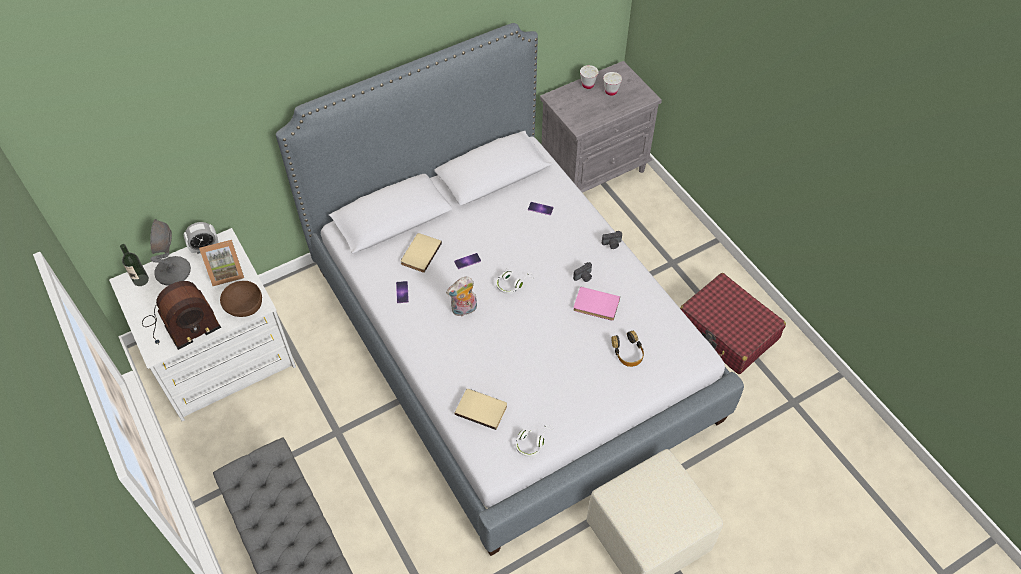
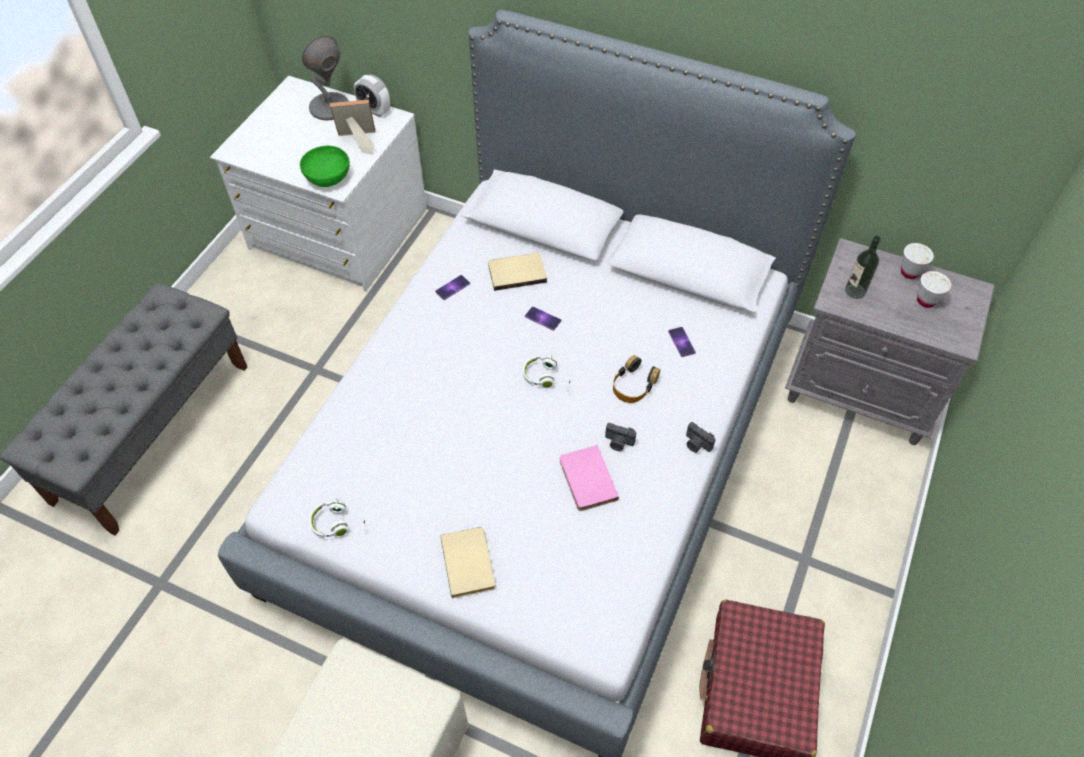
camera: 55 degrees right, 0 degrees up
(141, 280) = (303, 94): bottle -> bottle (855, 291)
(180, 324) = (274, 148): radio -> none
(226, 272) = (357, 141): picture frame -> picture frame turned 135 degrees clockwise
(244, 306) = (327, 177): brown bowl -> green bowl
(464, 310) = (472, 354): plush toy -> none
(481, 408) = (349, 446): beige book -> beige book (470, 563)
(628, 352) = (543, 554): headphones -> headphones (634, 385)

